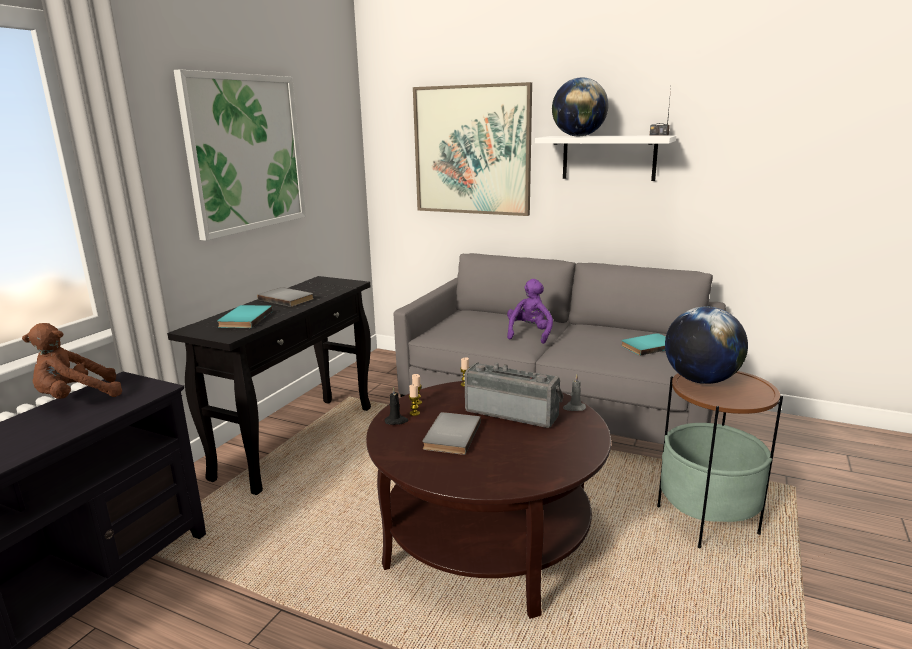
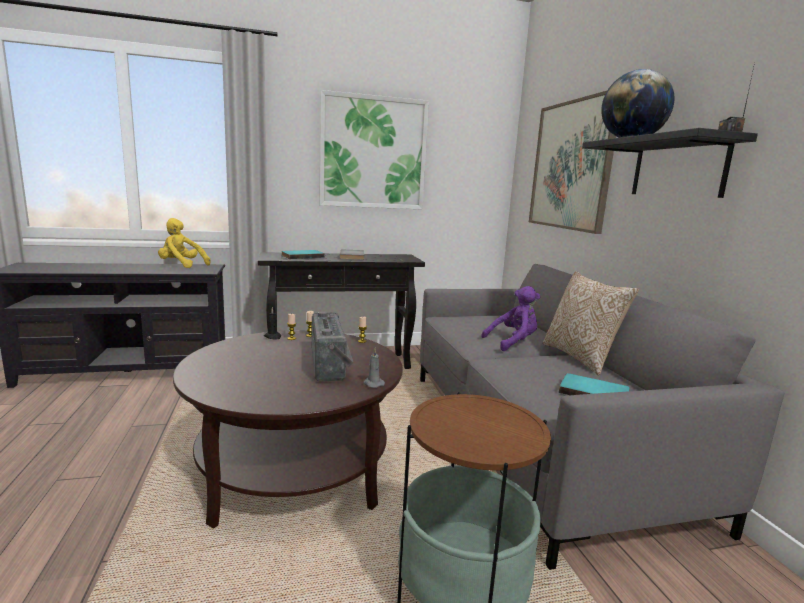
camera: 50 degrees right, 5 degrees down
(76, 398) = (181, 265): brown plush toy -> yellow plush toy
(450, 435) = (267, 354): grey book -> none
(585, 326) = (581, 357): none -> pillow
(609, 157) = (678, 168): white shelf -> black shelf
(701, 380) = (471, 407): globe -> none

